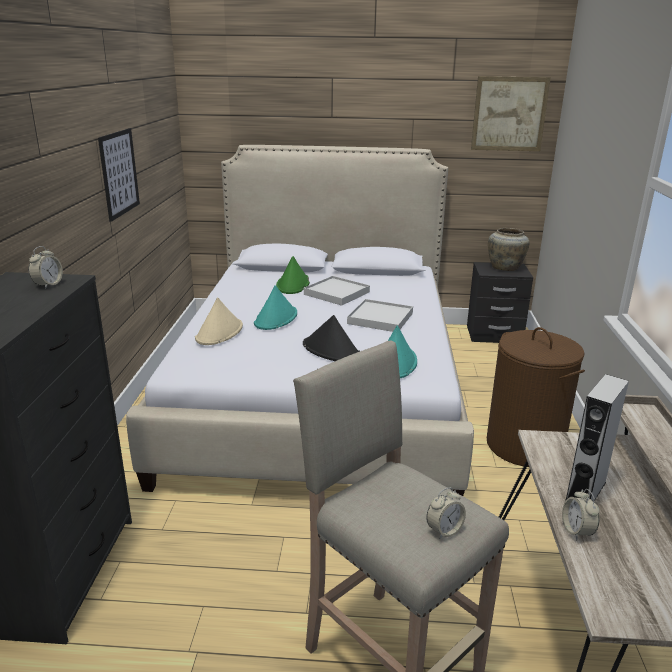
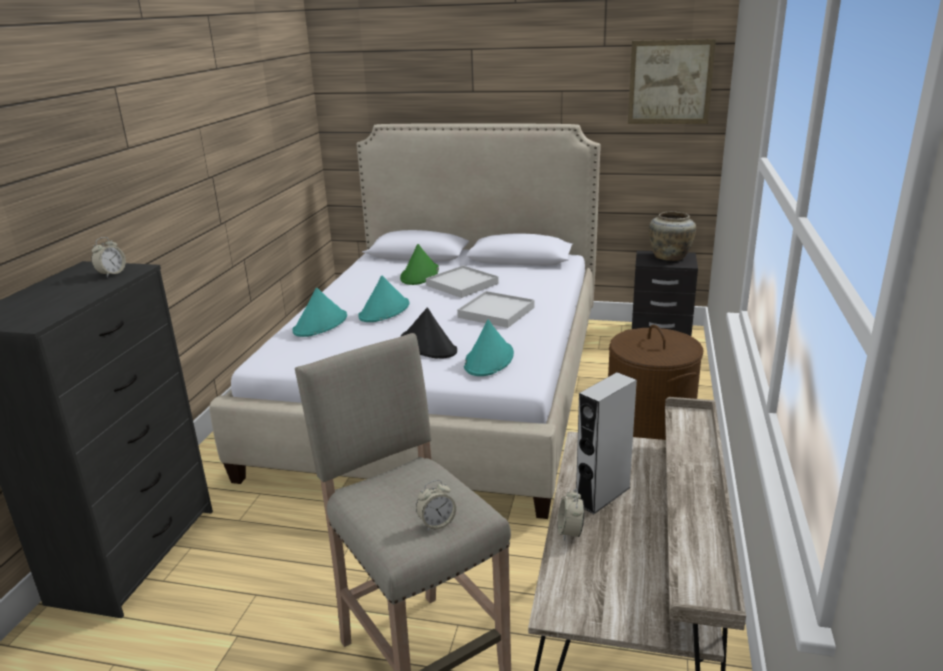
camera: 10 degrees right, 0 degrees up
(119, 173) = (229, 160): picture -> none
(219, 332) = (320, 324): beige hat -> turquoise hat

